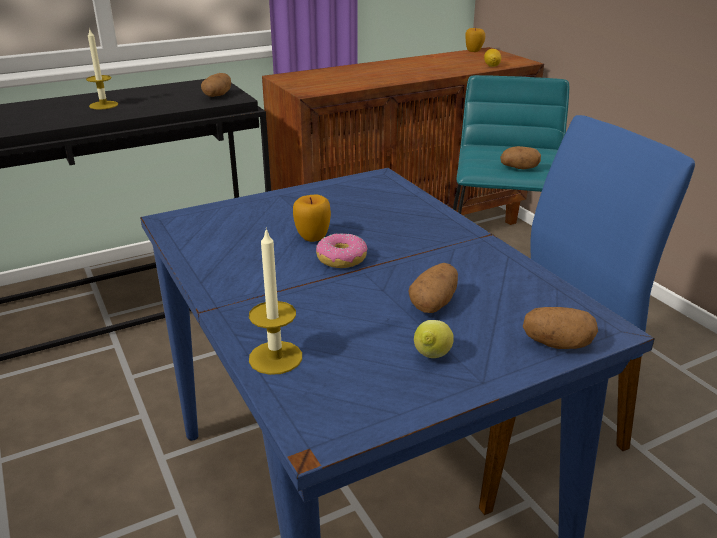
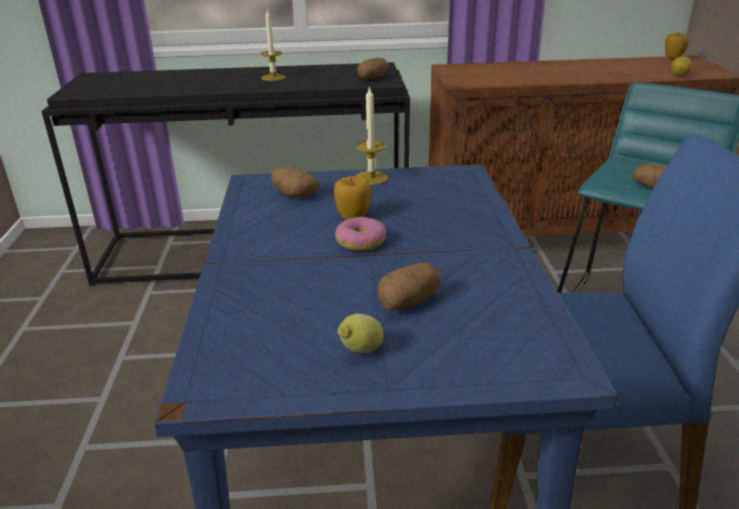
camera: 25 degrees right, 0 degrees up
(275, 357) = (227, 316): candle -> candle (371, 178)
(557, 344) = (498, 372): potato -> potato (294, 195)

